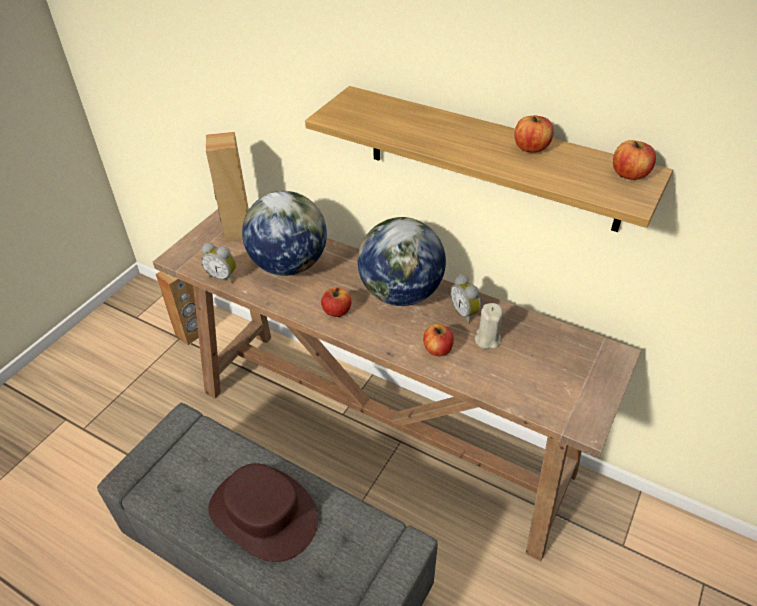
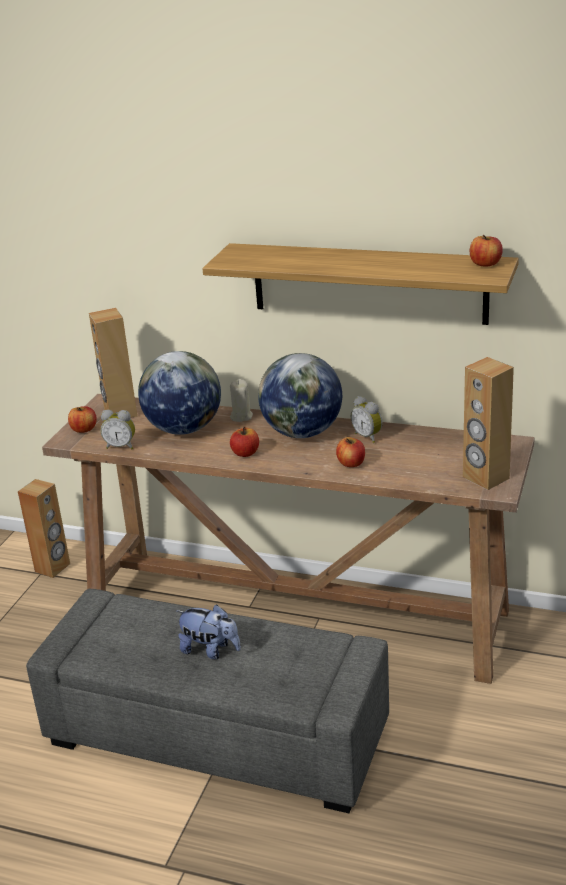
camera: 10 degrees left, 15 degrees down
(264, 513) = (210, 650): brown hat -> plush toy
(487, 339) = (394, 450): beige candle -> beige candle (241, 416)
(531, 148) = (402, 259): apple -> apple (84, 429)
(574, 403) = (485, 478): none -> brown speaker

